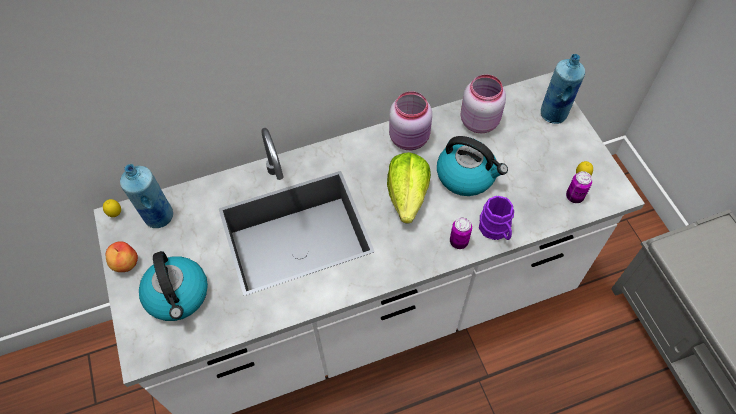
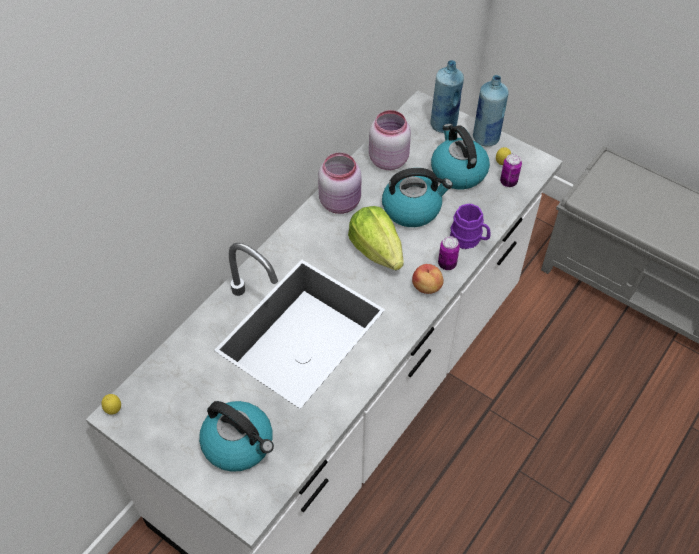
camera: 35 degrees left, 5 degrees down
(125, 263) = (163, 447): apple -> apple (426, 287)
(158, 217) = (160, 389): blue bottle -> blue bottle (485, 138)
(534, 163) = (457, 171): none -> kettle

